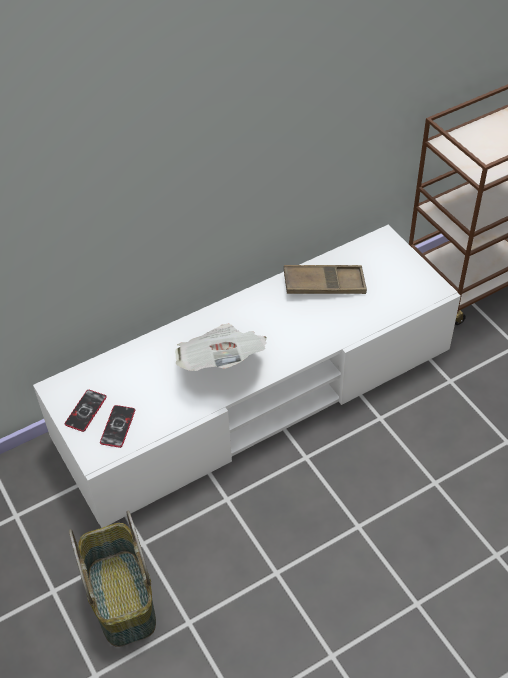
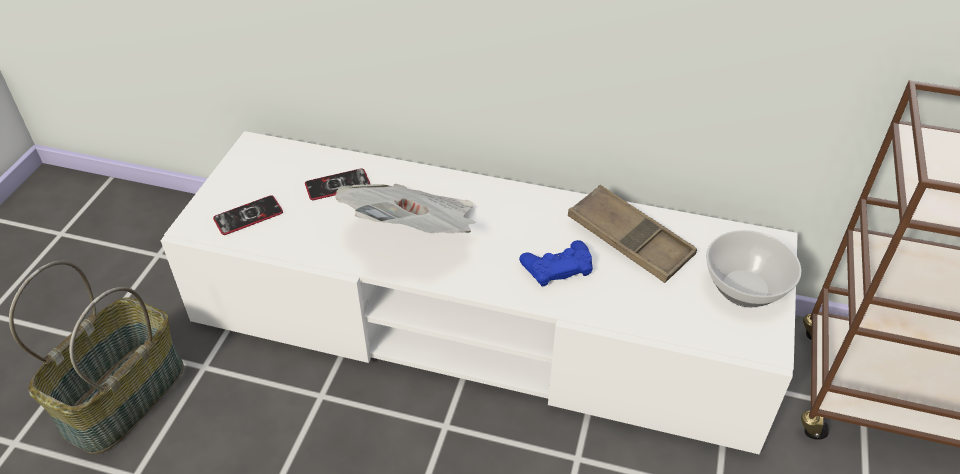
camera: 45 degrees right, 5 degrees down
(86, 411) = (246, 182): phone -> phone (337, 185)
(310, 324) = (557, 267): none -> blue game controller
(399, 270) = (744, 289): none -> bowl

